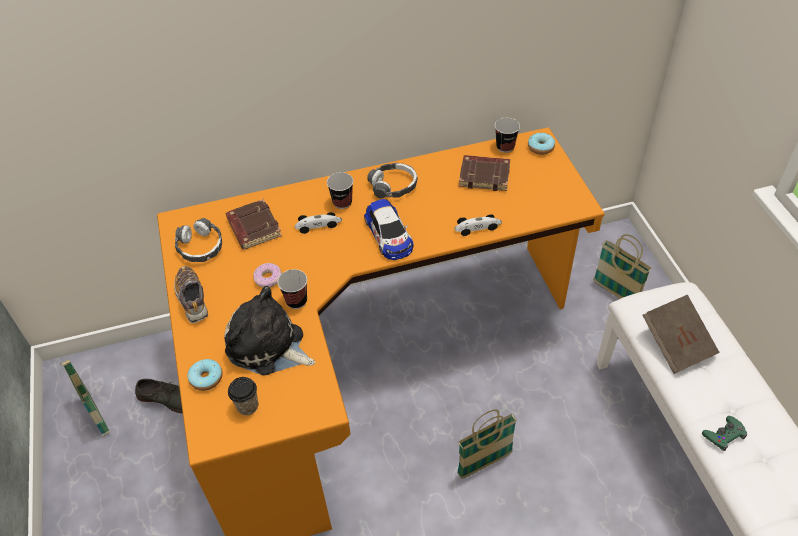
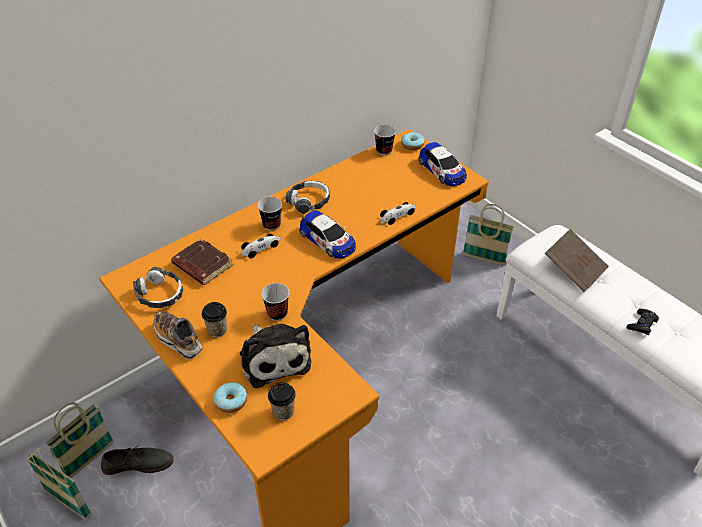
camera: 25 degrees left, 5 degrees down
(232, 300) = (217, 330): none -> cup
(268, 278) = (240, 303): donut -> none
(269, 347) = (274, 358): plush toy -> plush toy turned 120 degrees counterclockwise
(484, 463) = (450, 421): basket -> basket (89, 459)
(485, 175) = (380, 176): brown book -> none
(557, 186) = (442, 170): none -> toy car
(724, 435) = (642, 324): green game controller -> black game controller

